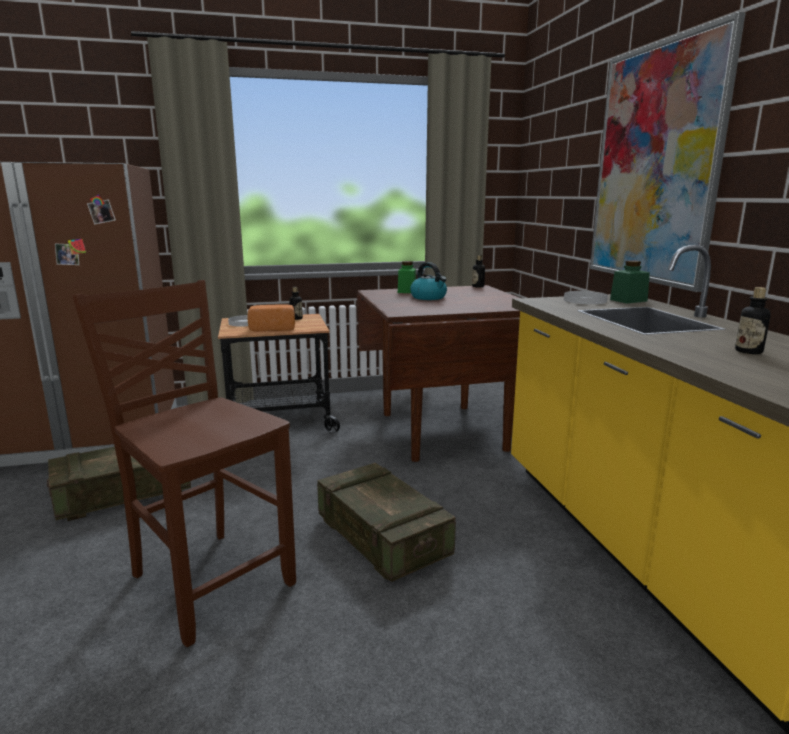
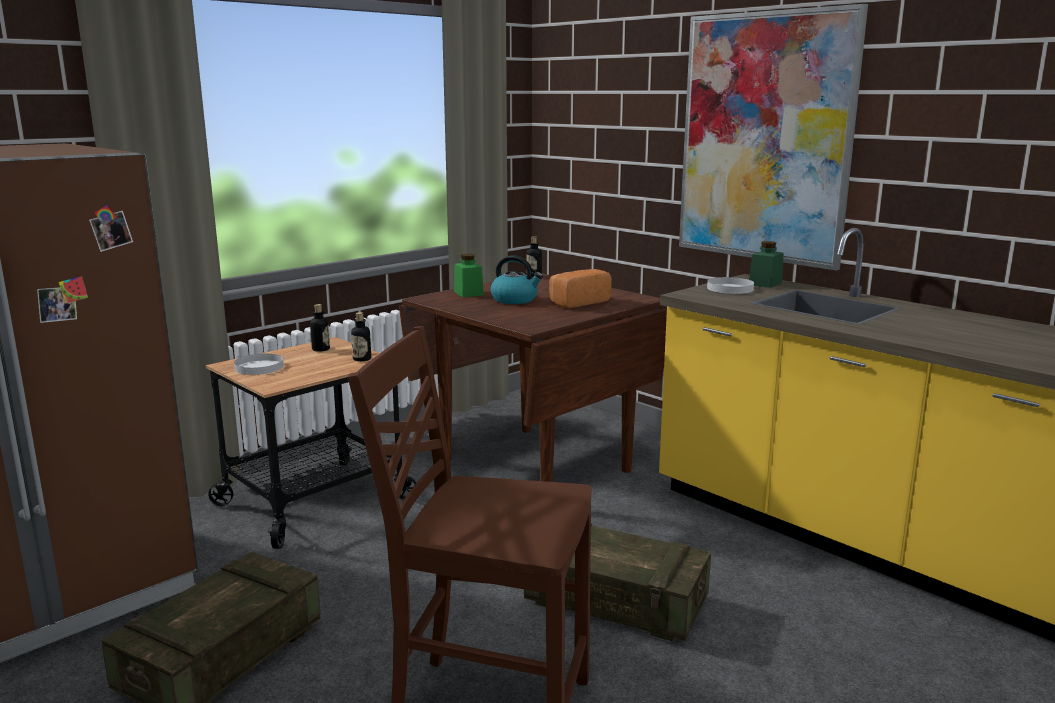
camera: 30 degrees left, 0 degrees up
(272, 328) = (319, 369): bread -> bread (577, 302)
(748, 351) = (959, 330): bottle -> bottle (362, 359)

